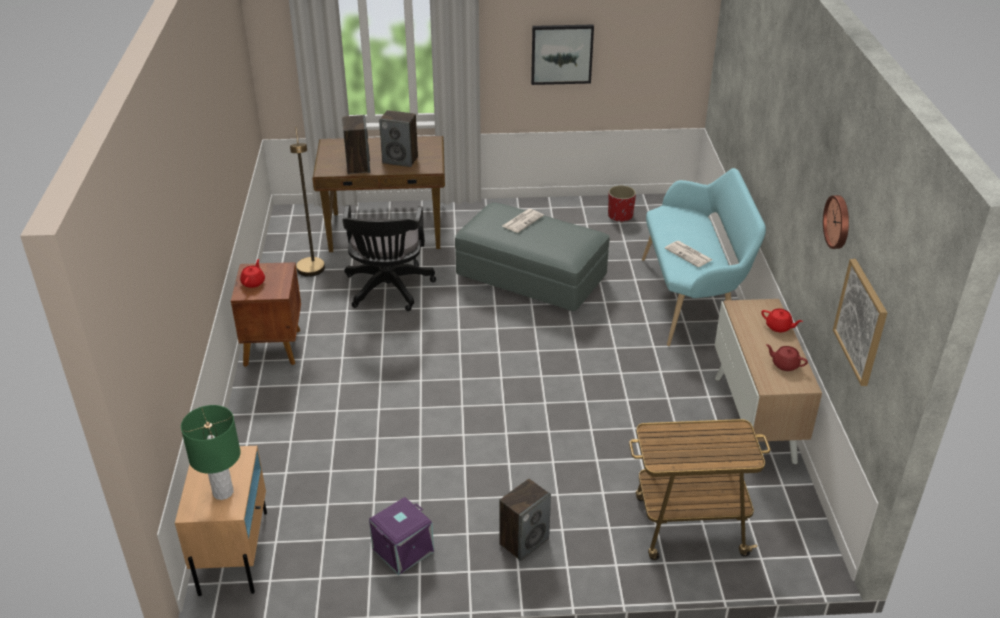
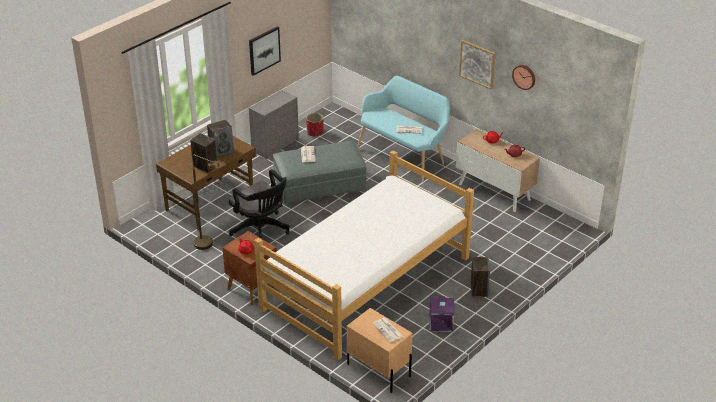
camera: 45 degrees left, 0 degrees up
(223, 492) = (388, 330): green table lamp -> newspaper
(398, 427) = (366, 283): none -> bed
(552, 207) = (275, 145): none -> grey dresser
(687, 526) = (525, 246): cart -> none
(861, 321) = (562, 114): picture -> picture (477, 64)

